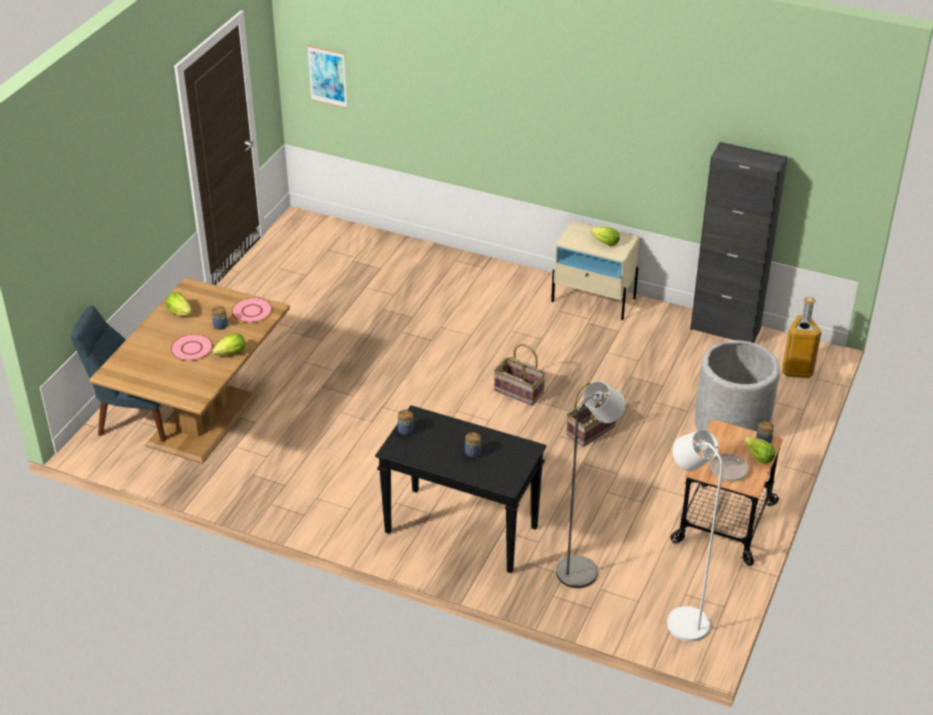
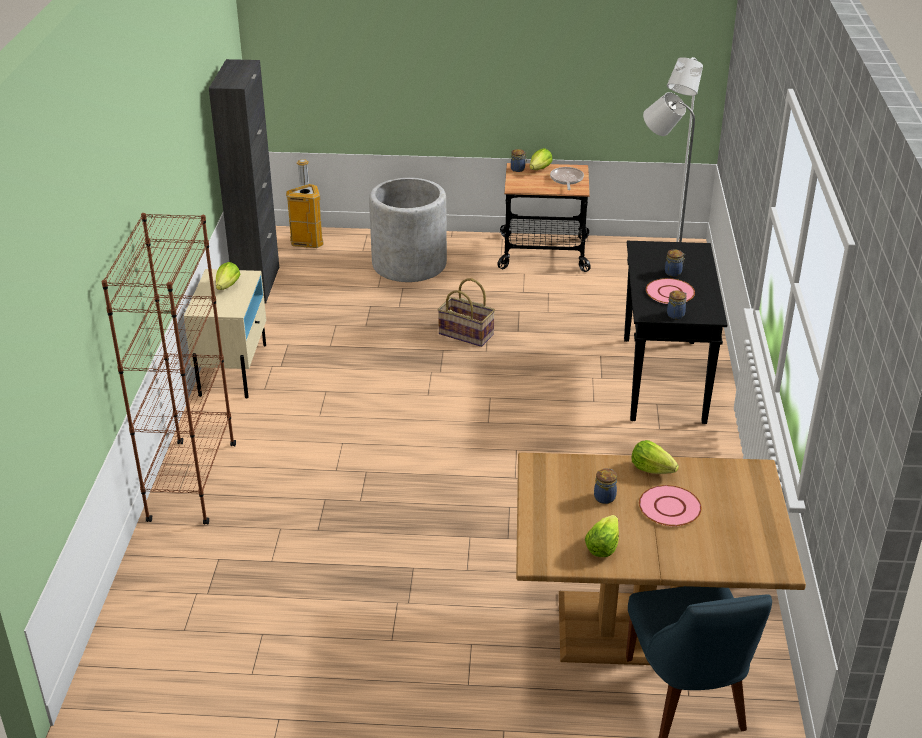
camera: 110 degrees left, 5 degrees down
(251, 311) = (555, 479): pink plate -> pink plate (670, 293)
(327, 76) = (31, 424): picture -> none
(463, 266) = (192, 482): none -> brown bookcase
(519, 391) = (429, 387): basket -> none

